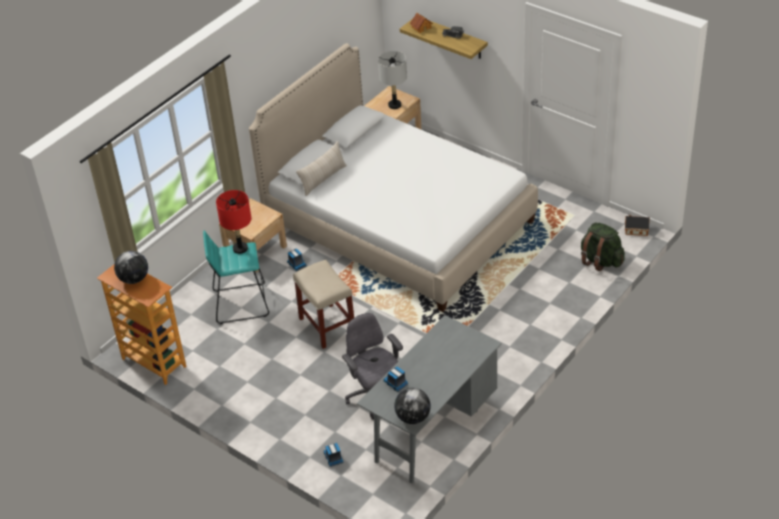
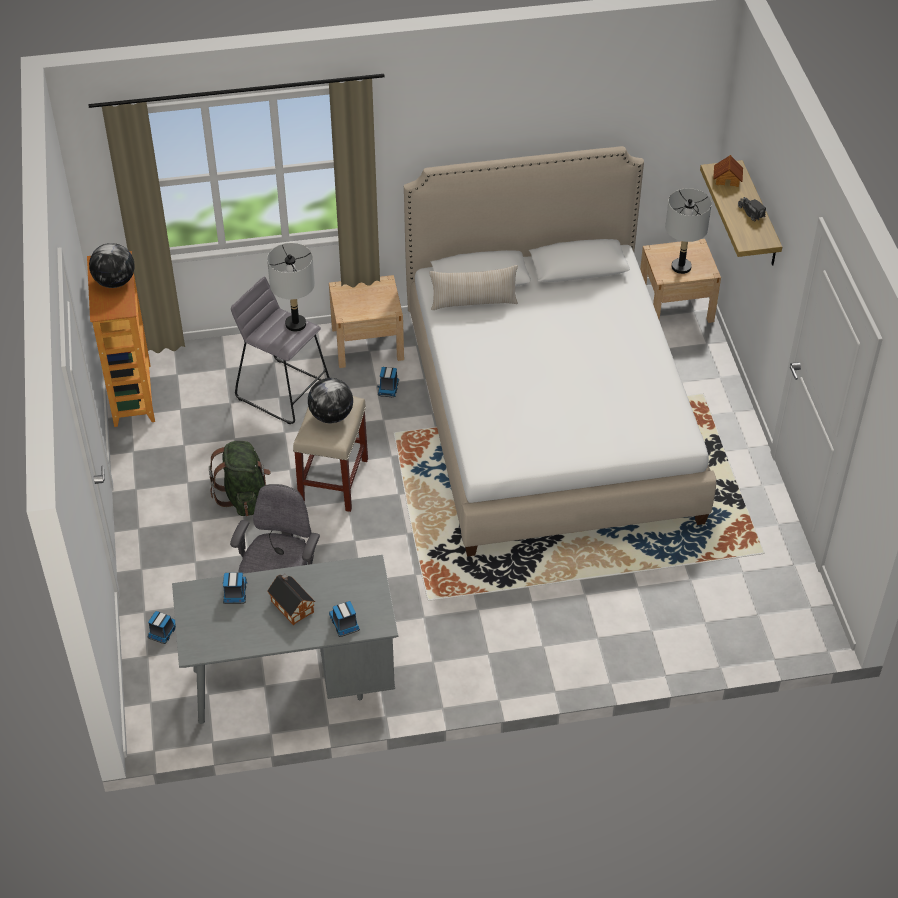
camera: 40 degrees right, 5 degrees up
(240, 248) = (295, 324): red table lamp -> grey table lamp
(240, 303) = (284, 391): turquoise stool -> grey stool
(413, 417) = (202, 645): globe -> globe (331, 416)
(469, 356) = (344, 623): none -> toy truck
(600, 260) = (722, 632): green backpack -> green backpack (244, 496)
(635, 230) = (815, 626): toy house -> toy house (291, 605)

